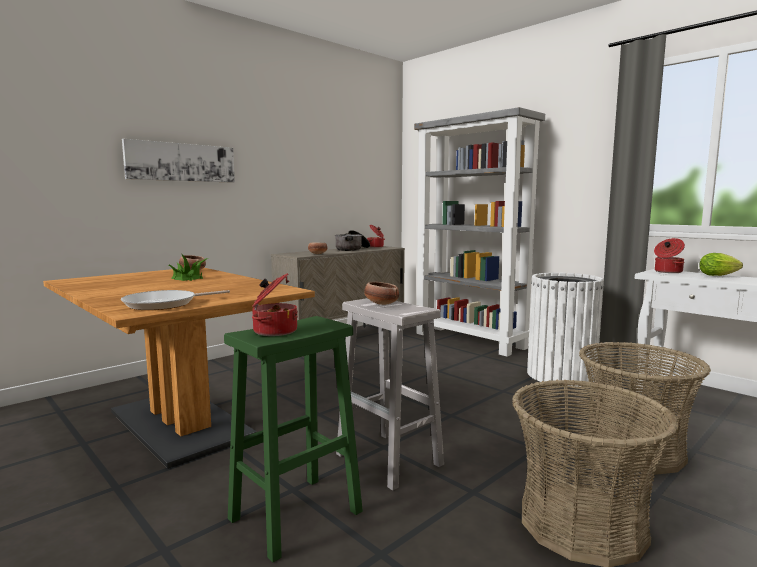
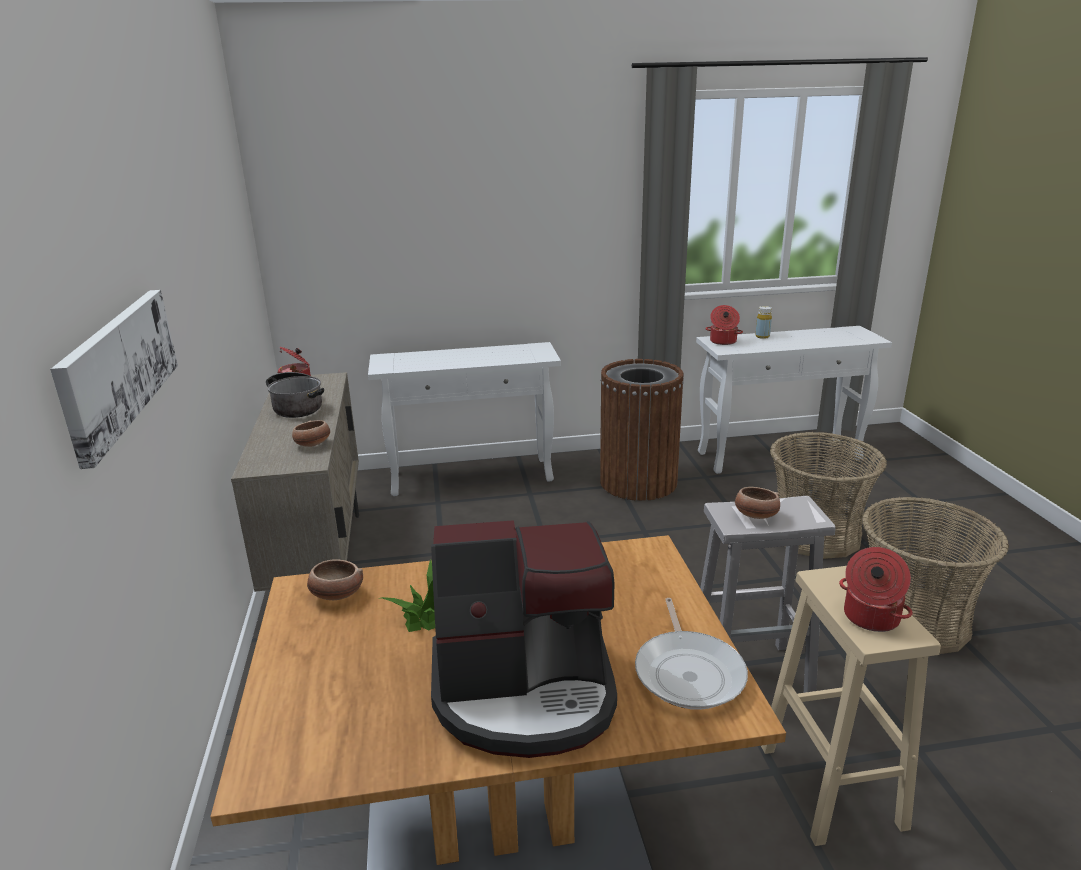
camera: 55 degrees left, 15 degrees up
(133, 291) = (525, 691): none -> coffee machine
(294, 516) = (832, 788): green stool -> beige stool
(470, 340) = (473, 476): grey bookcase -> white console table
(560, 375) = (638, 482): white trash can -> brown trash can
(720, 275) = (762, 336): lettuce -> yellow bottle

